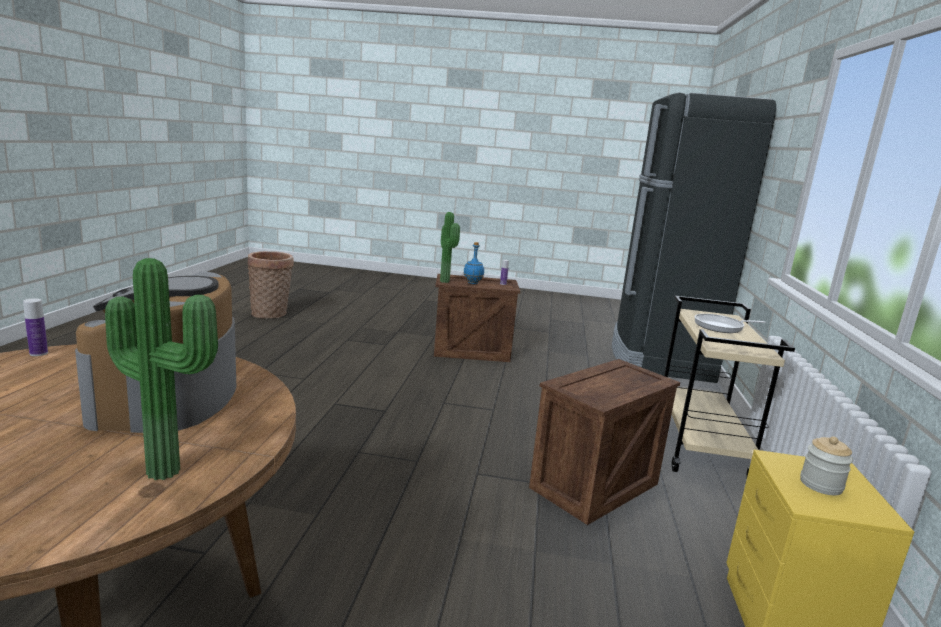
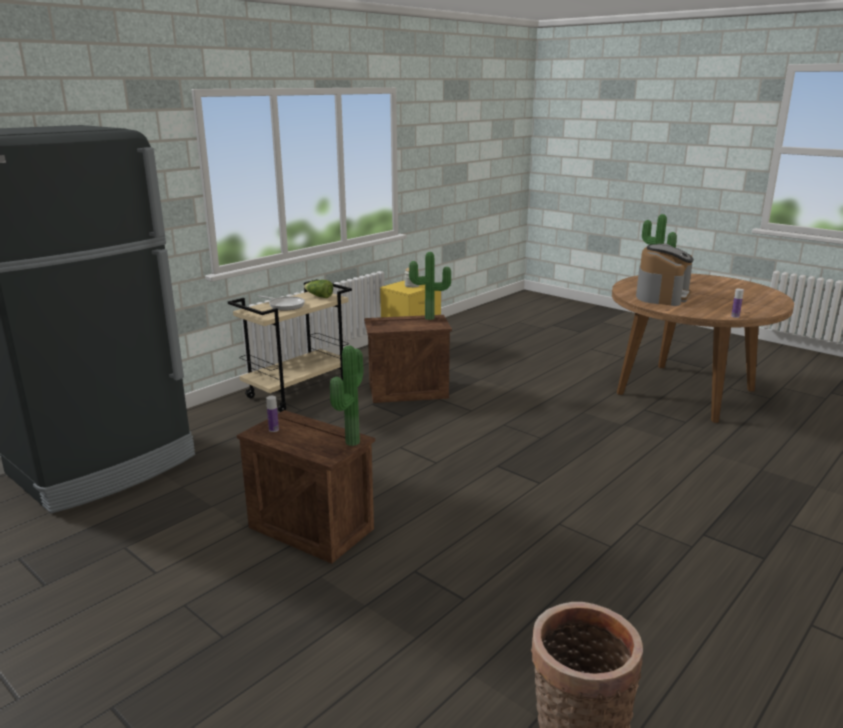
camera: 145 degrees left, 5 degrees up
(472, 283) = (319, 433): blue bottle -> none
(601, 396) = (430, 319): none -> potted plant
(735, 345) = (319, 296): none -> lettuce

